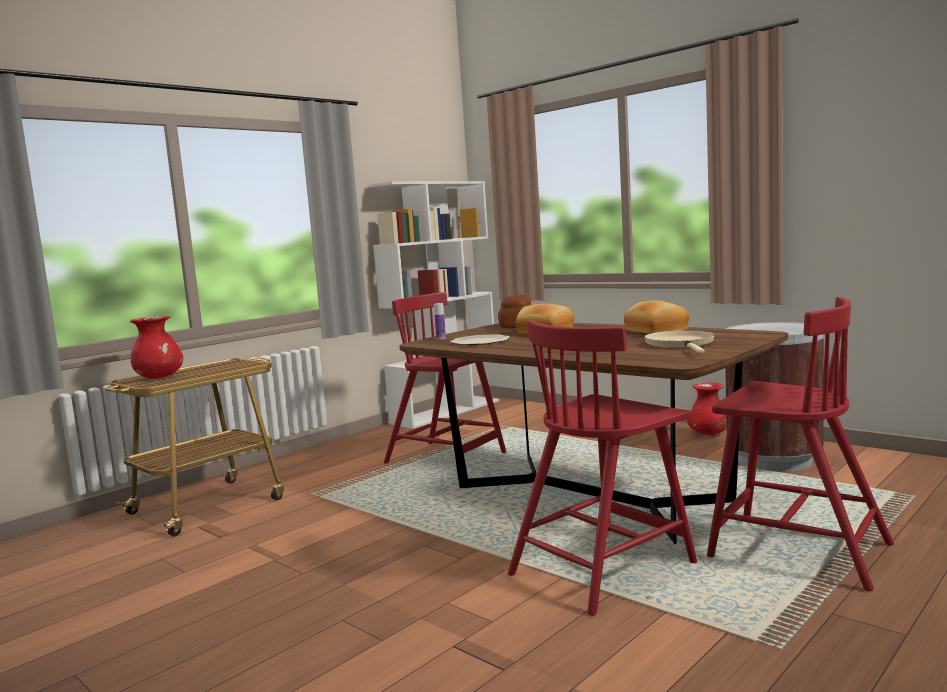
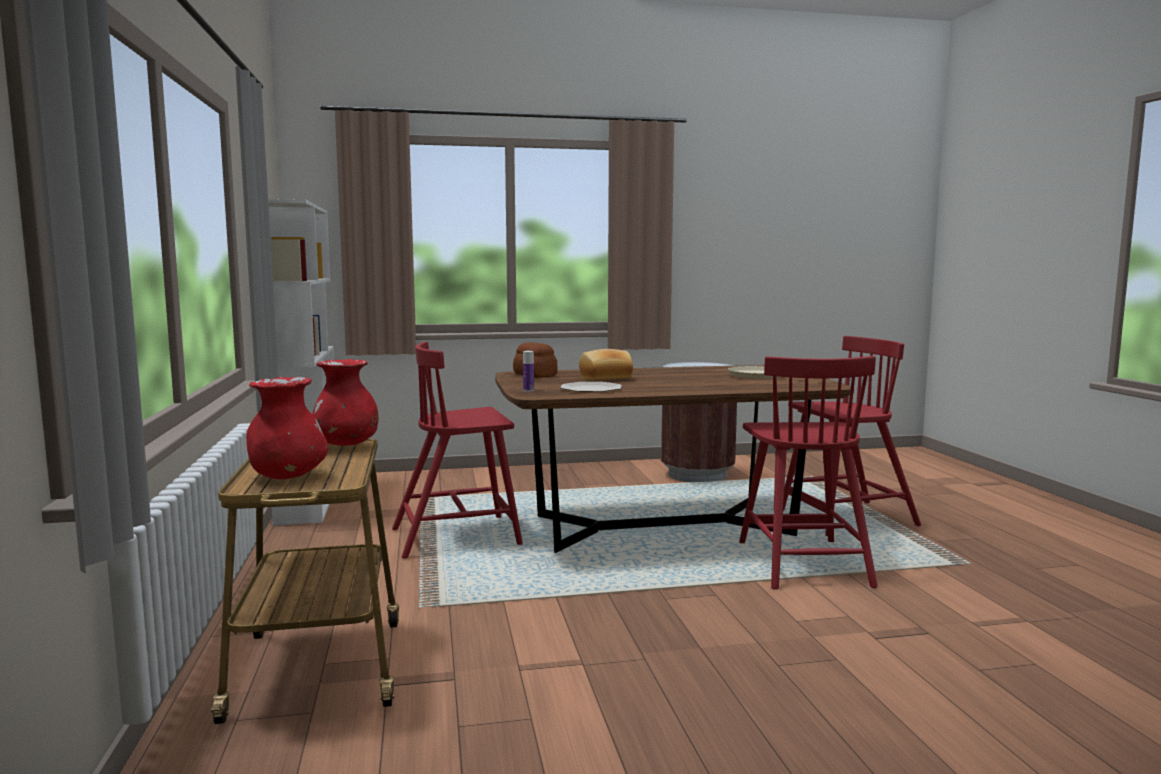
camera: 55 degrees left, 0 degrees up
(655, 332) = (689, 371): bread -> none
(708, 434) = (610, 467): red vase -> red vase (346, 445)

